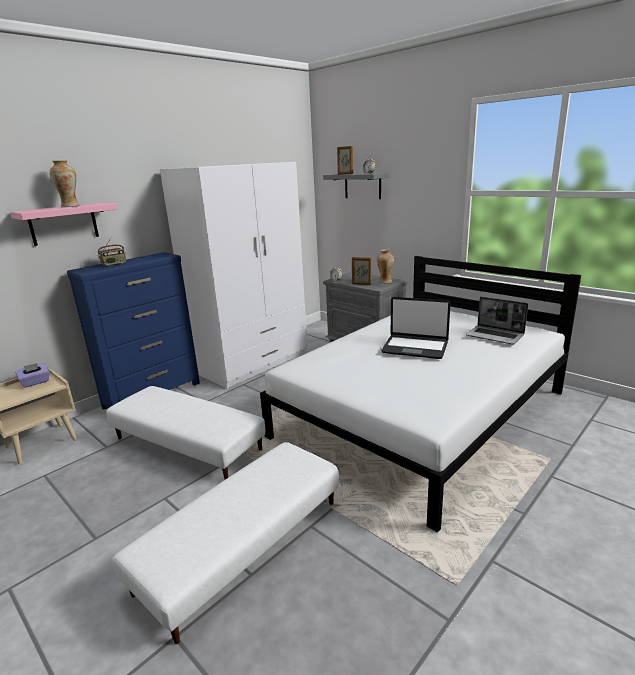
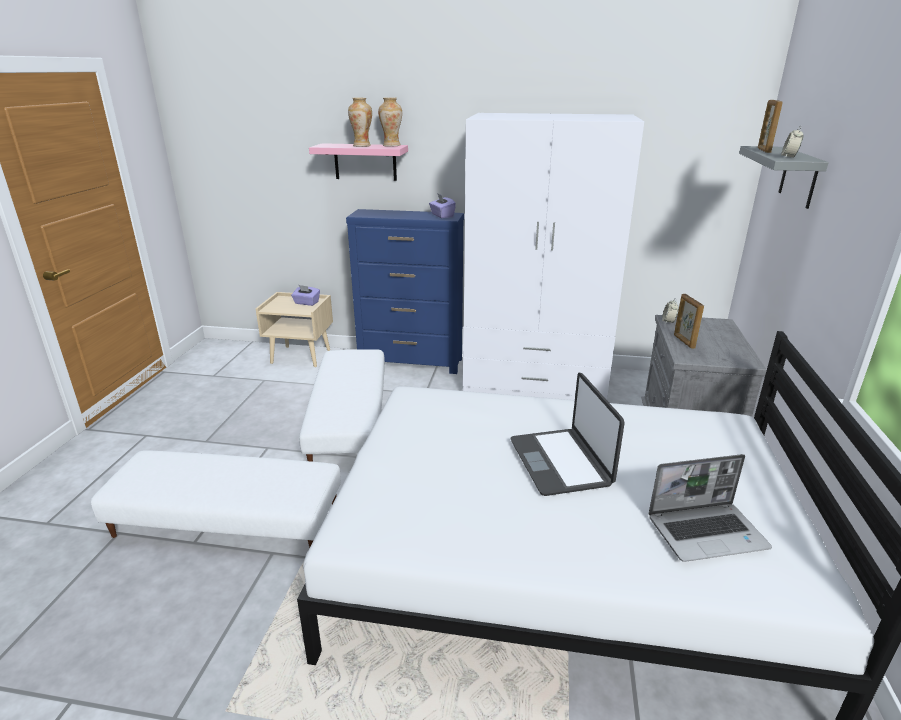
camera: 55 degrees right, 5 degrees up
(114, 264) = (393, 213): radio -> none
(156, 256) = (442, 215): none -> purple tissue box
(385, 282) = (725, 355): vase -> vase (391, 145)
(495, 336) = (707, 532): laptop -> laptop turned 105 degrees counterclockwise

